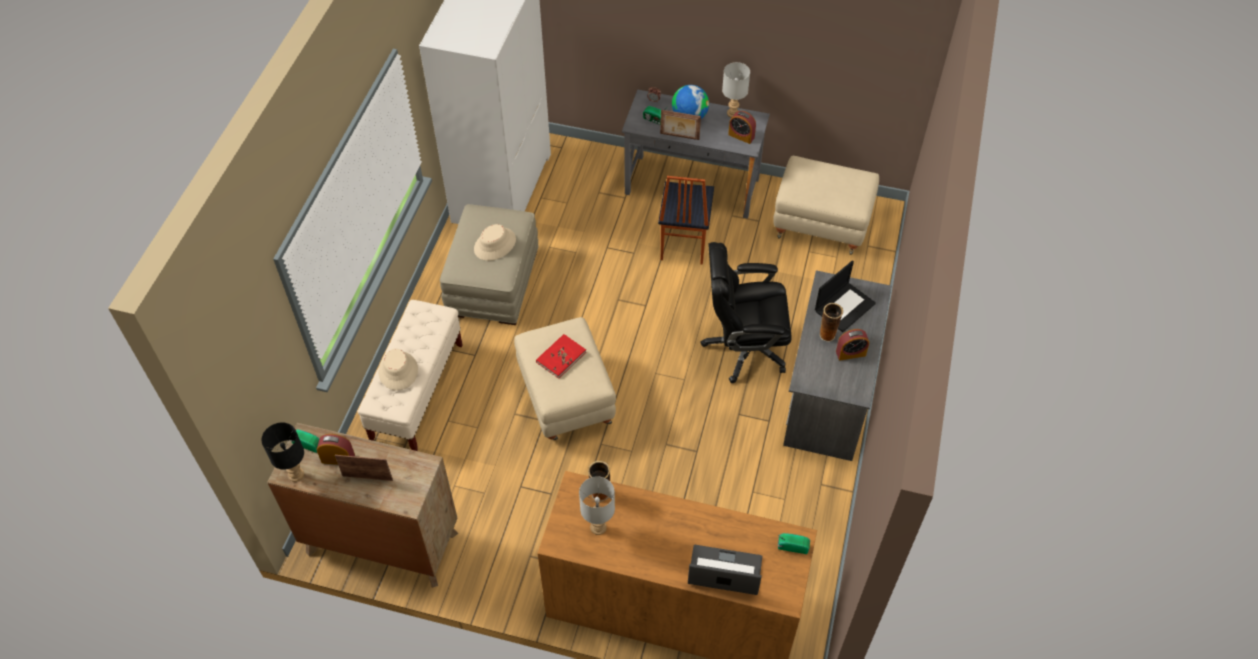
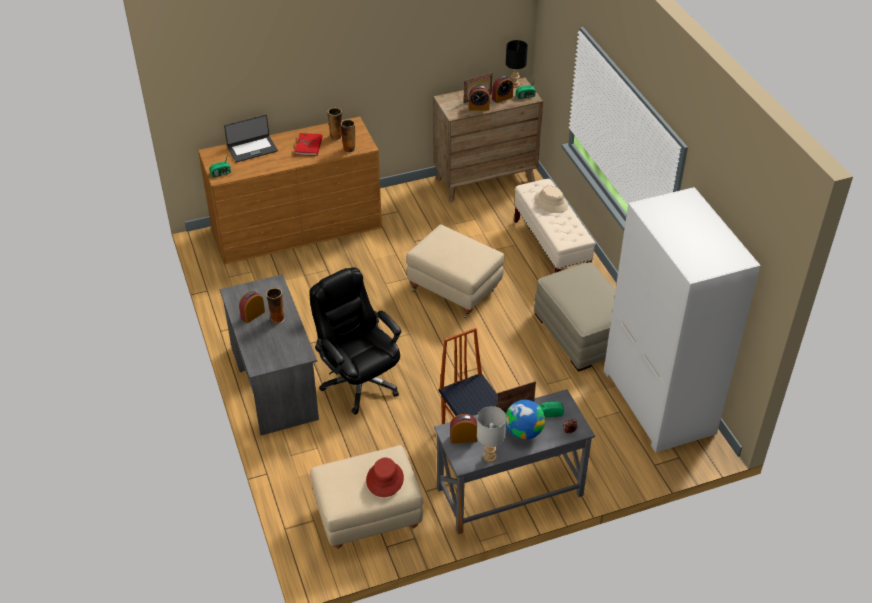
camera: 145 degrees right, 10 degrees down
(384, 458) = (479, 108): none -> alarm clock
(495, 244) = (580, 296): beige hat -> none
(561, 357) = (459, 251): red book -> red book (309, 146)
(599, 528) = (336, 137): grey table lamp -> vase
(744, 347) = (359, 381): black office chair -> black office chair turned 90 degrees counterclockwise
(814, 175) = (384, 479): none -> red hat
(844, 306) = (277, 344): laptop -> none

